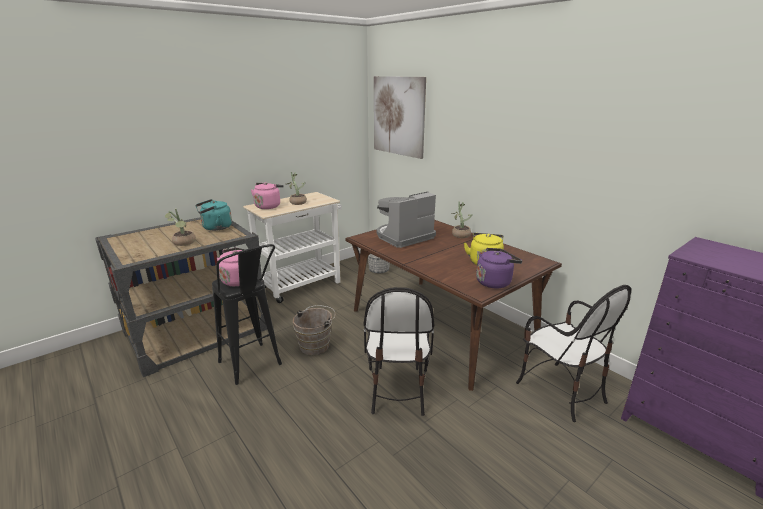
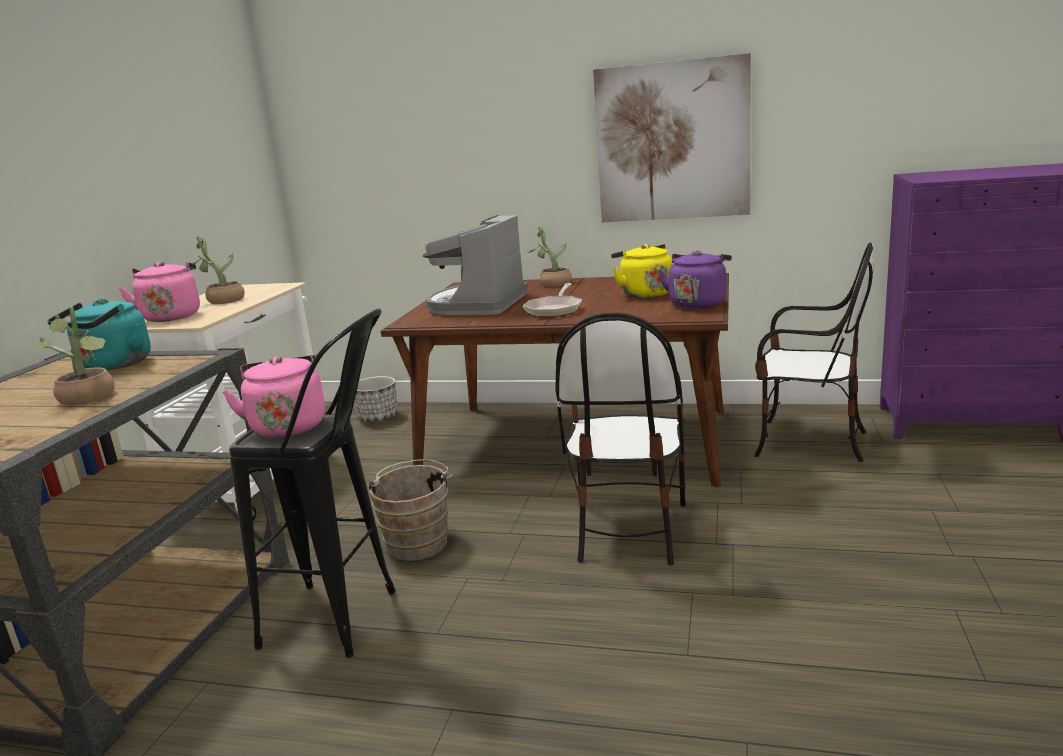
camera: 35 degrees left, 5 degrees down
(397, 389) = (628, 530): chair -> chair turned 45 degrees clockwise
(398, 116) = (353, 115): picture -> picture (672, 142)
(426, 255) = (554, 309): none -> frying pan

